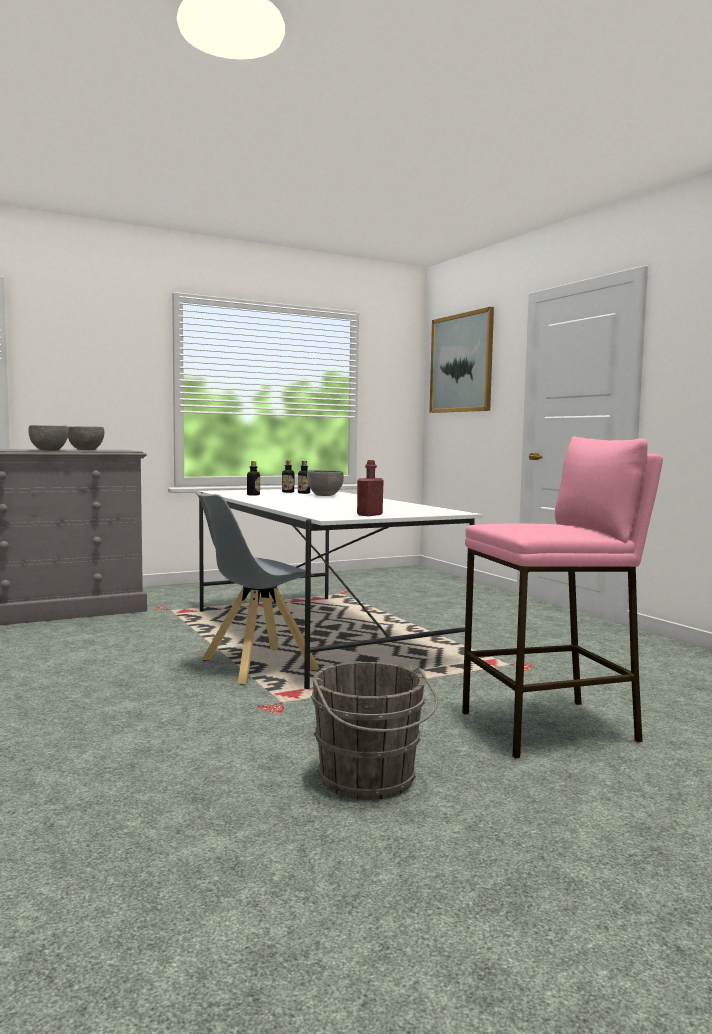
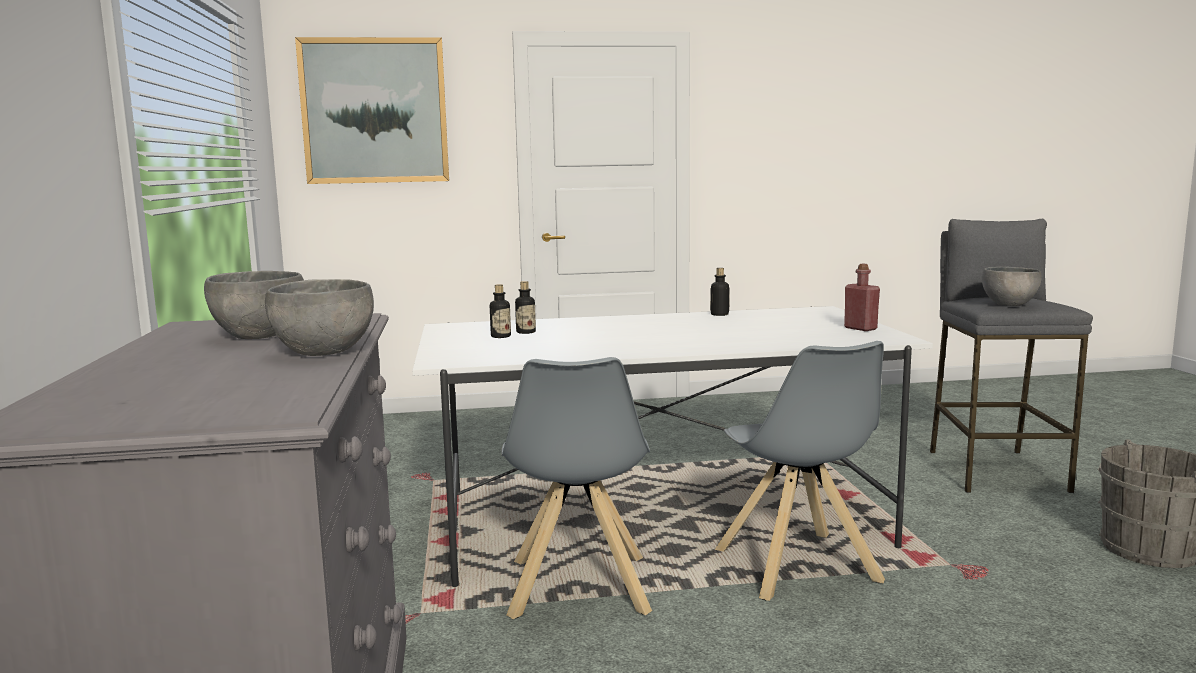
camera: 70 degrees left, 5 degrees up
(205, 628) = (578, 588): none -> grey chair
(253, 495) = (545, 349): bottle -> bottle (719, 314)
(324, 495) = (577, 328): grey bowl -> grey bowl (1010, 304)
(550, 728) = (996, 470): pink stool -> grey stool

